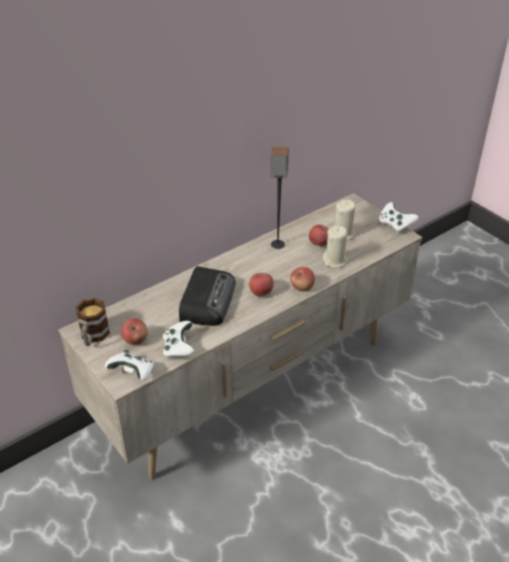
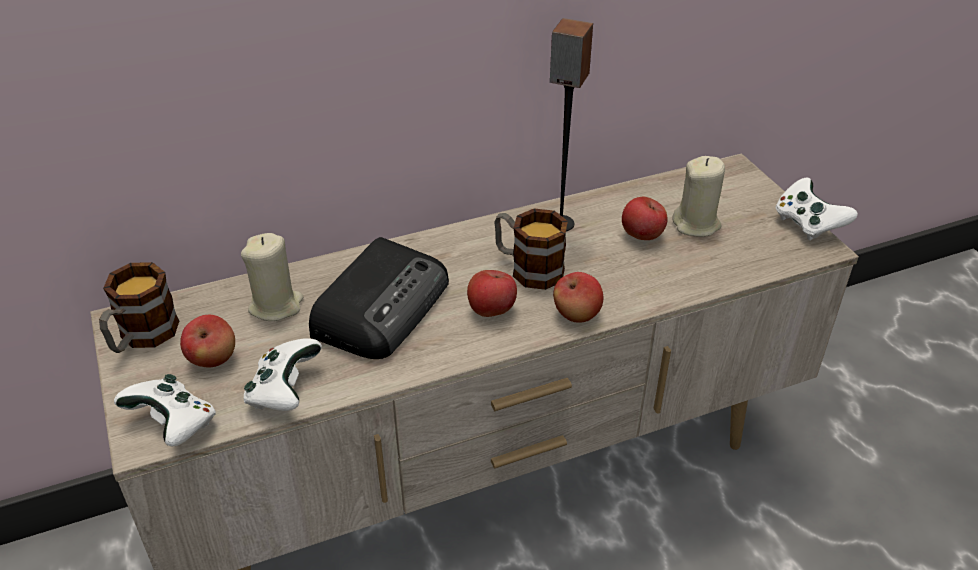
camera: 15 degrees right, 0 degrees up
(270, 269) = (528, 268): none -> mug
(335, 261) = (662, 273): beige candle -> beige candle (276, 306)

